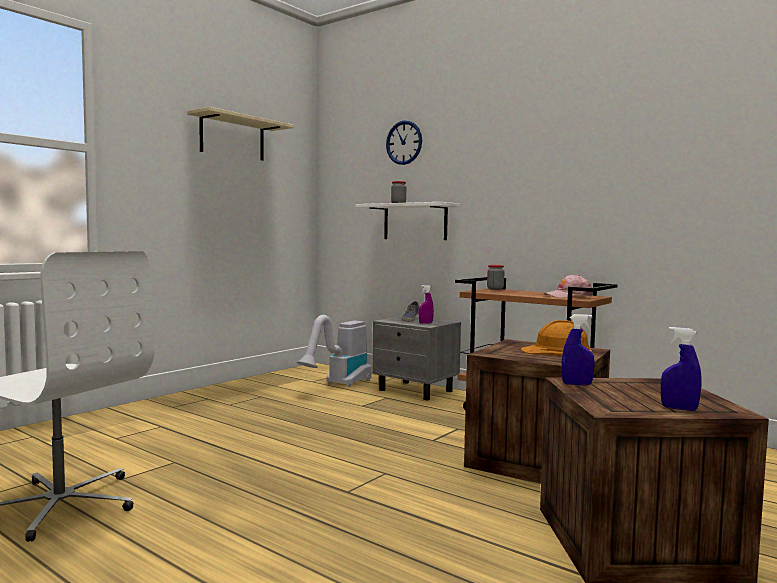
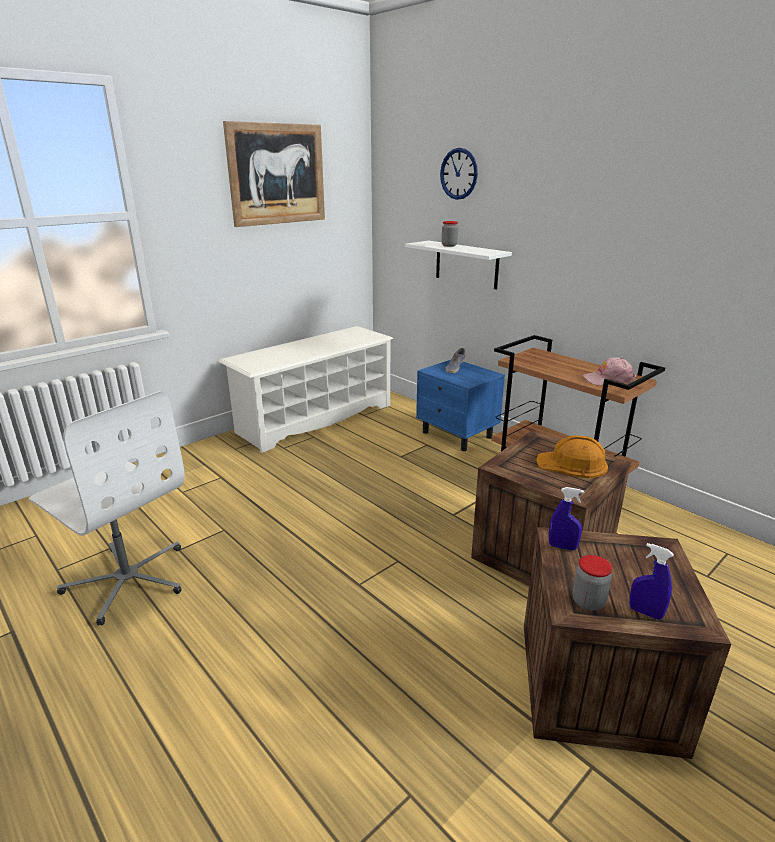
camera: 10 degrees right, 20 degrees up
(232, 138) = (277, 174): beige shelf -> picture
(259, 385) = (315, 418): none -> white shoe rack
(339, 385) = (387, 422): vacuum cleaner -> none
(416, 391) = (457, 435): grey nightstand -> blue nightstand
(425, 323) = (467, 378): purple spray bottle -> none
(495, 289) = (538, 352): jar -> jar (588, 602)

